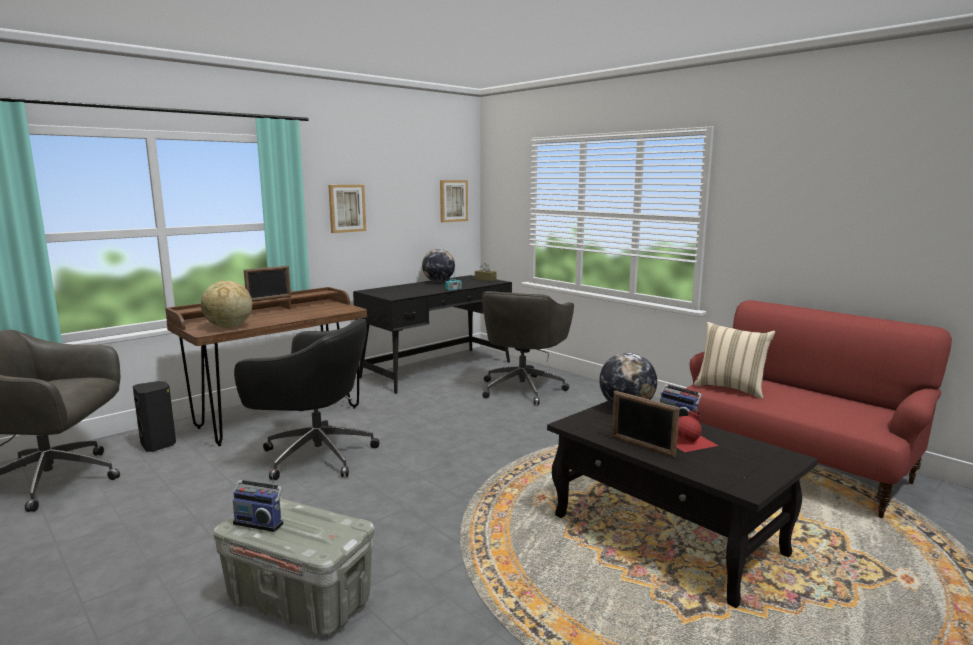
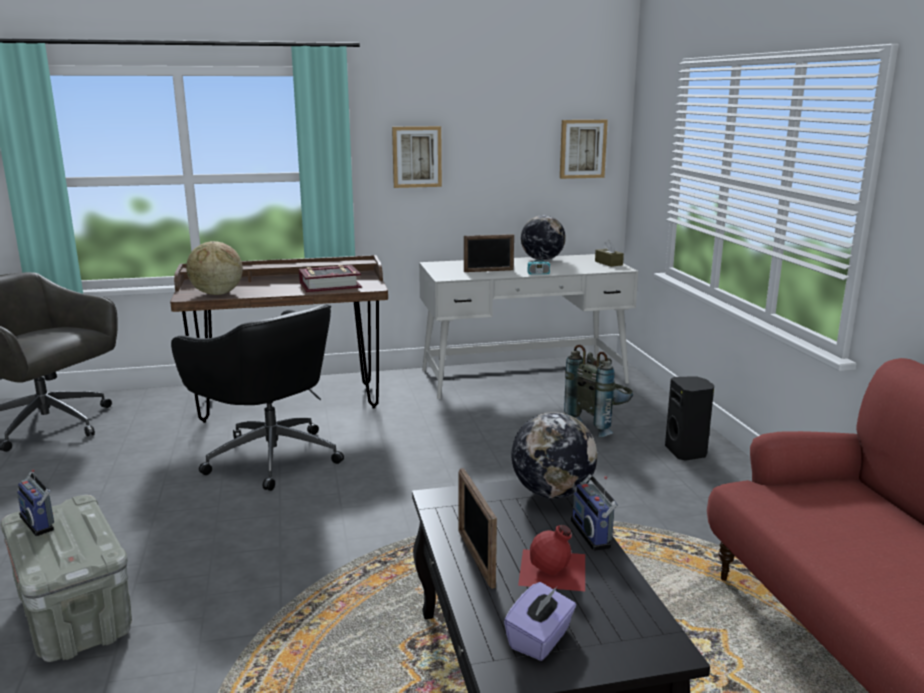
camera: 30 degrees right, 5 degrees up
(159, 445) = (159, 408): black speaker -> black speaker (687, 452)
(269, 299) = (289, 265): picture frame -> picture frame (488, 271)
(314, 311) = (330, 285): none -> book
(437, 369) = (523, 376): black desk -> white desk
(523, 388) = (599, 425): grey office chair -> grey backpack
(731, 388) = (793, 503): beige pillow -> none
(735, 471) = (540, 639): none -> purple tissue box

